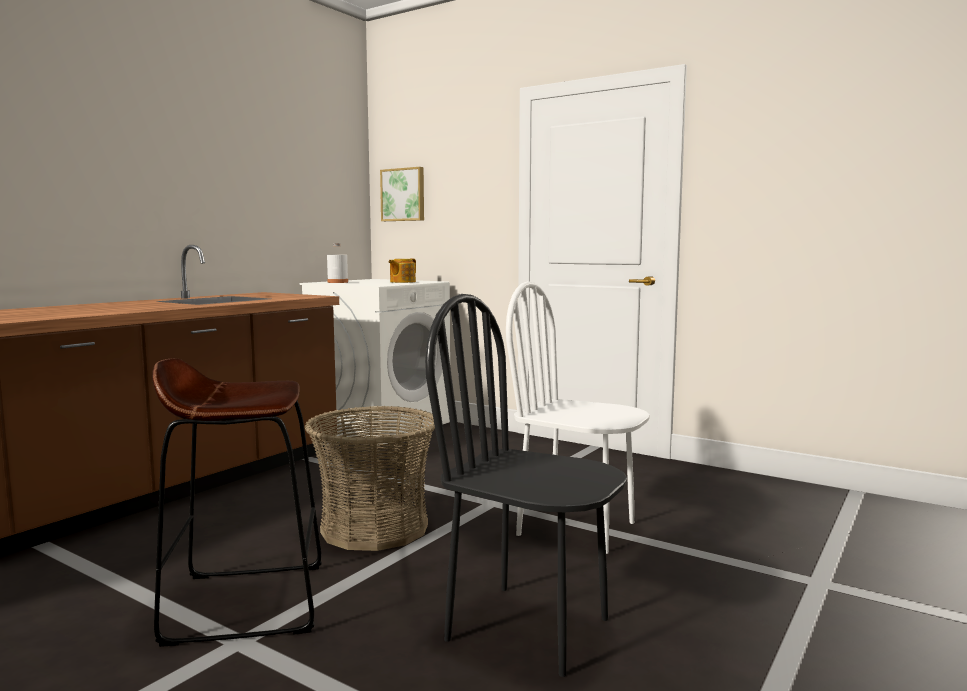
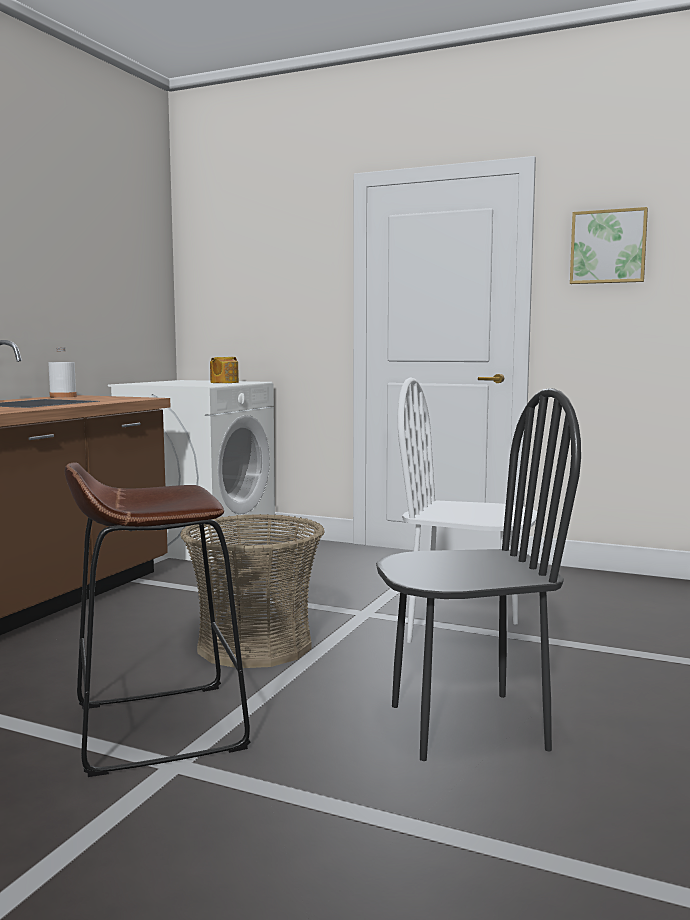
camera: 10 degrees left, 0 degrees up
(337, 282) = (151, 383): white bottle -> white bottle (63, 396)
(403, 195) = (216, 286): picture -> picture (608, 247)
(529, 628) = (466, 726): black chair -> black chair turned 150 degrees clockwise

